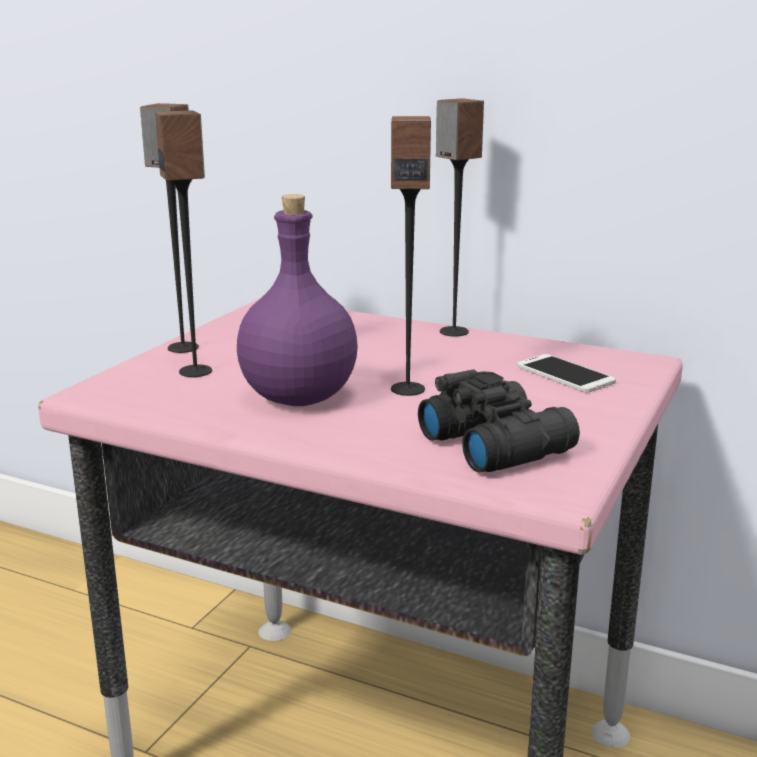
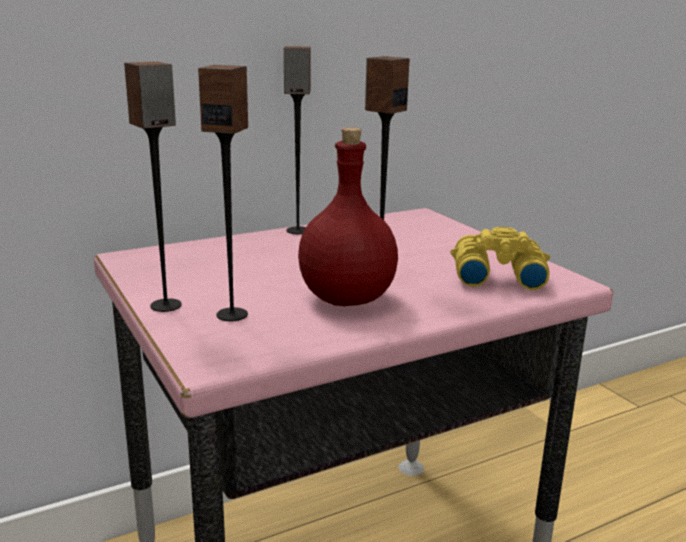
camera: 55 degrees left, 0 degrees up
(300, 398) = (348, 299): purple bottle -> red bottle
(496, 443) = (496, 275): black binoculars -> yellow binoculars
(565, 374) = (415, 232): phone -> none

